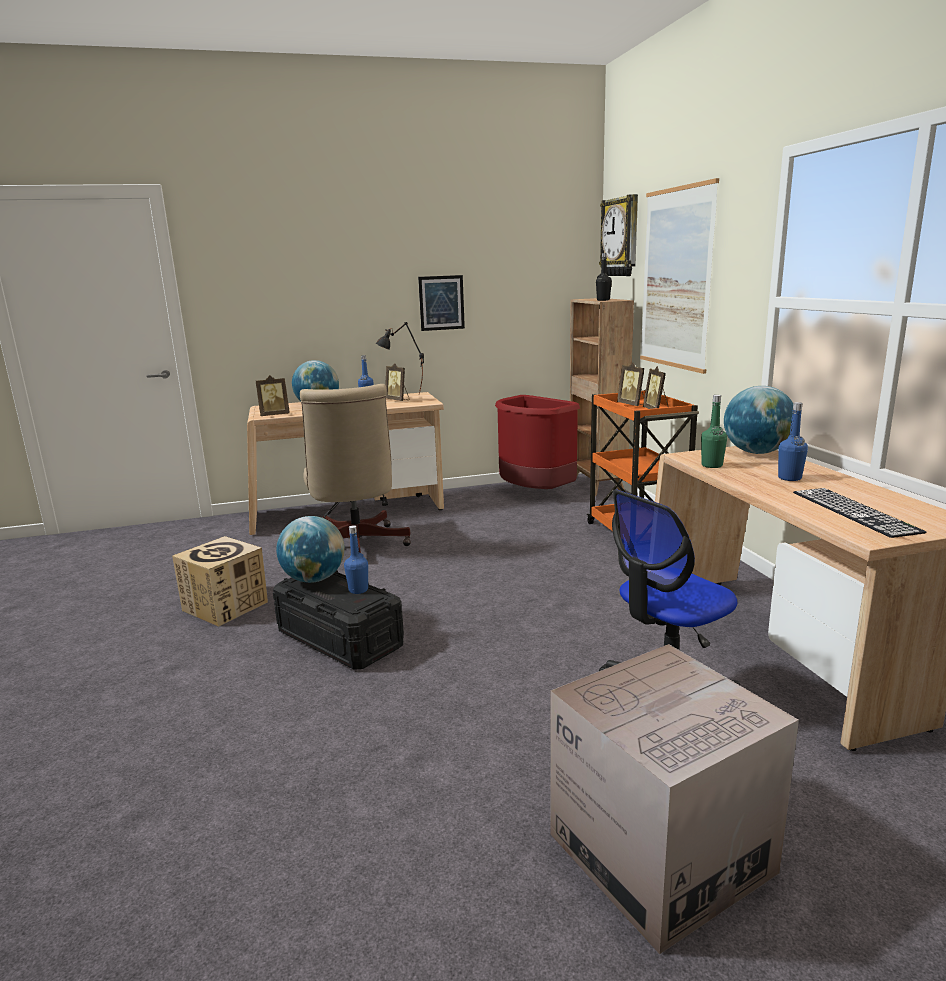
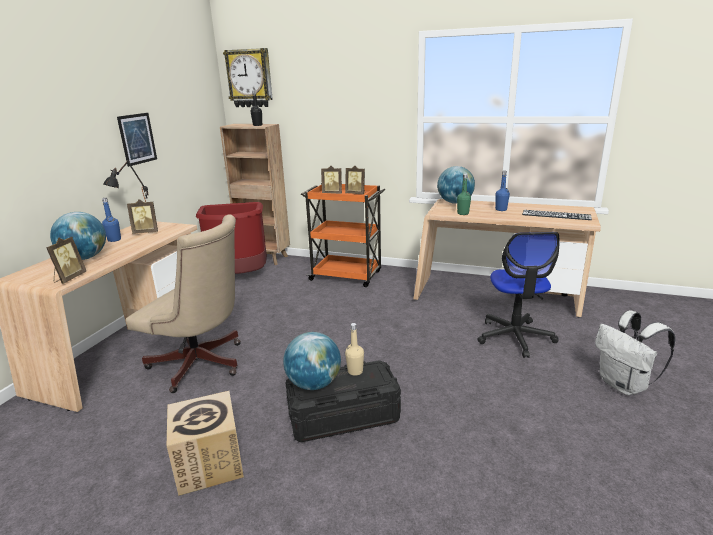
camera: 55 degrees left, 5 degrees up
(358, 590) = (355, 371): blue bottle -> beige bottle
(660, 853) = (624, 385): cardboard box -> white backpack
(676, 279) = (323, 108): picture -> none

